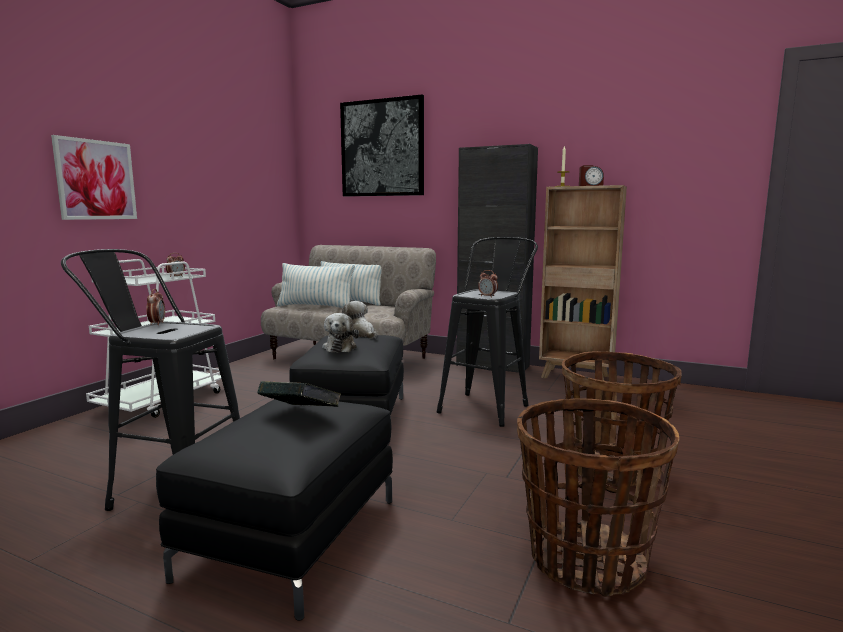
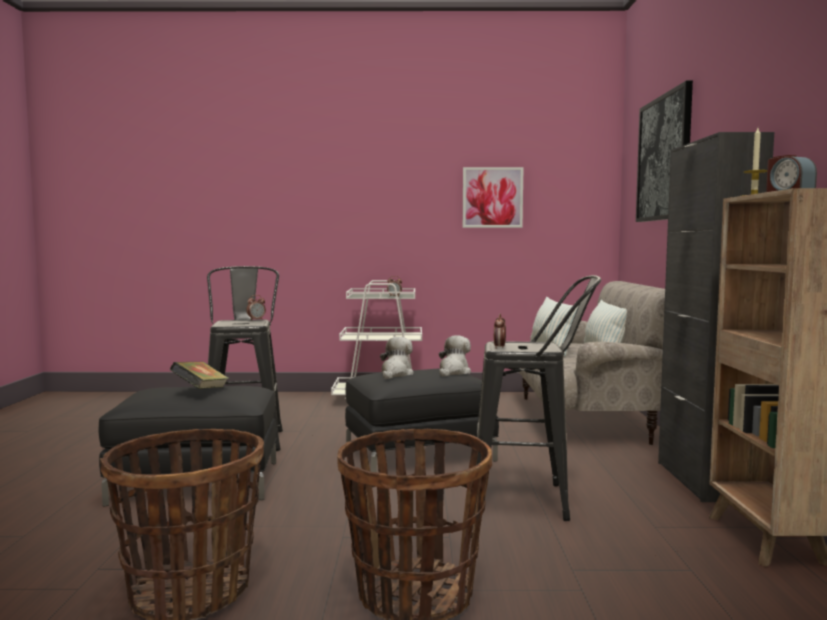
camera: 65 degrees right, 5 degrees down
(96, 180) = (370, 217): picture -> picture (492, 197)
(340, 347) = (395, 374): plush toy -> plush toy turned 135 degrees clockwise

